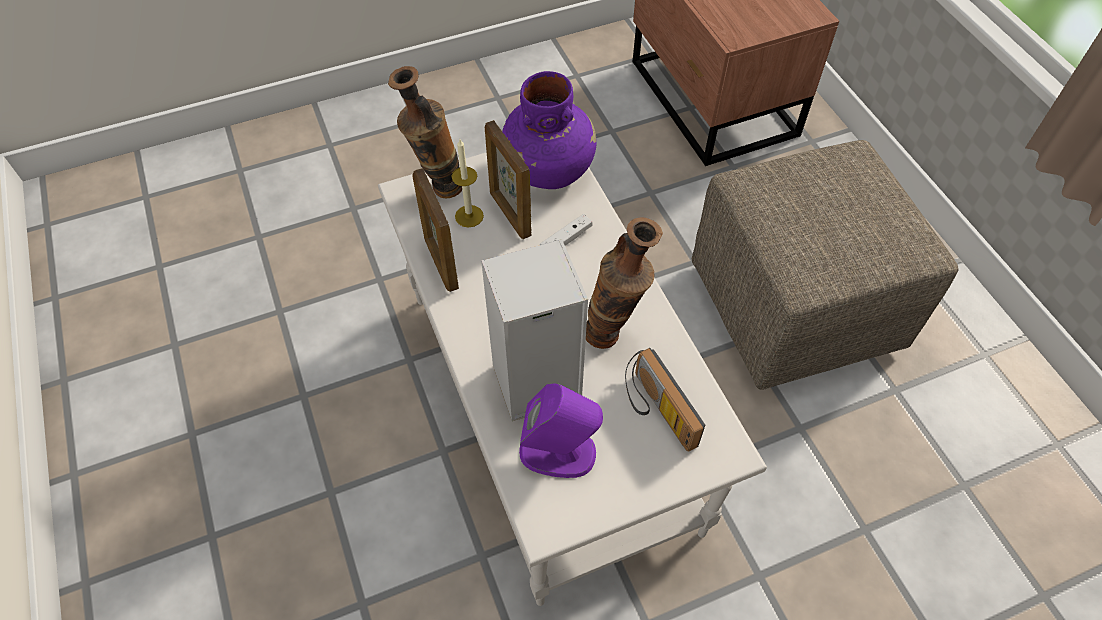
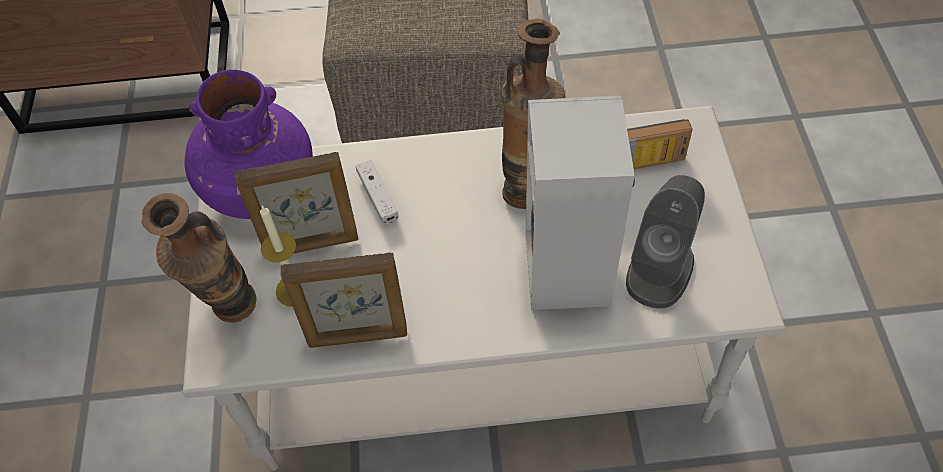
camera: 70 degrees left, 0 degrees up
(559, 452) = (660, 269): purple speaker -> grey speaker

